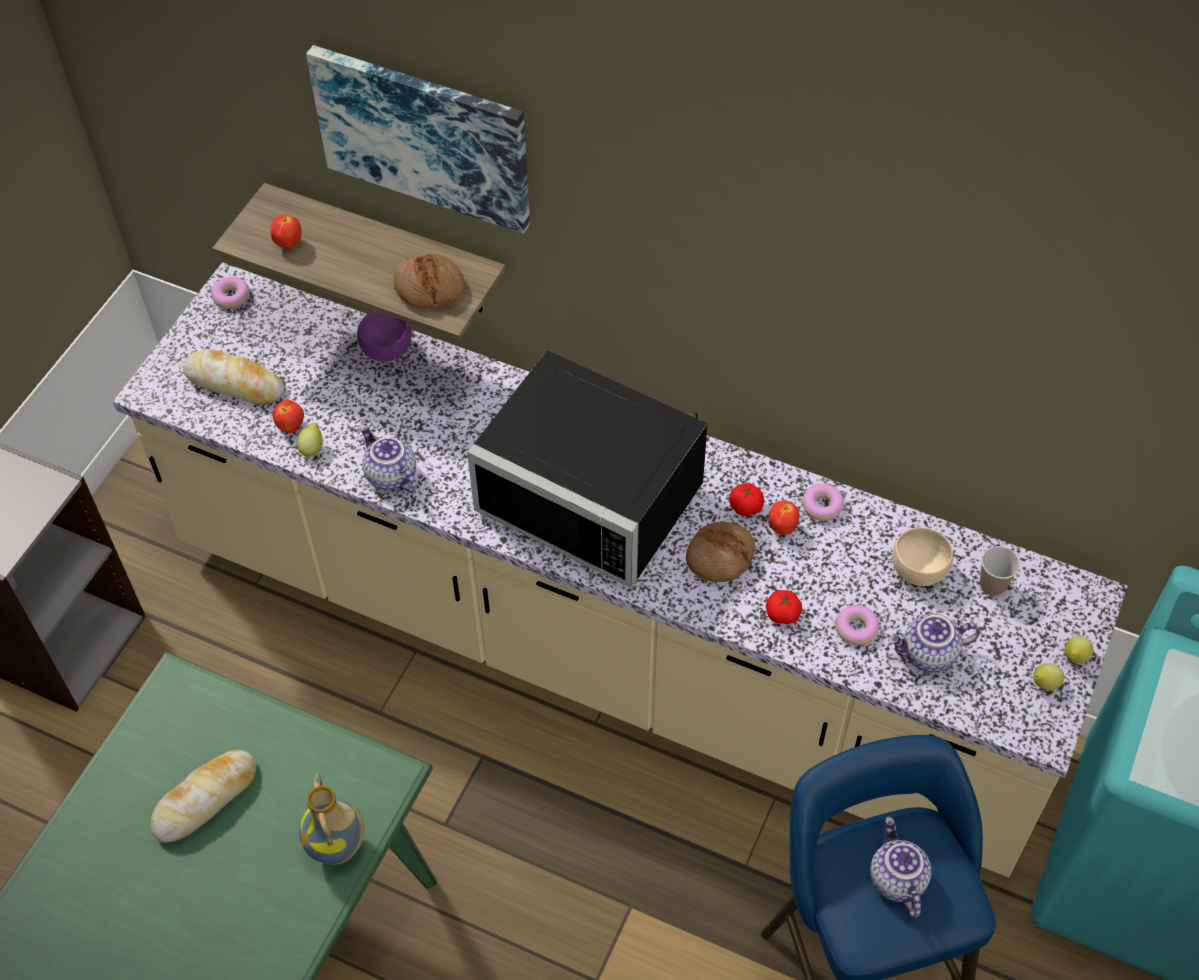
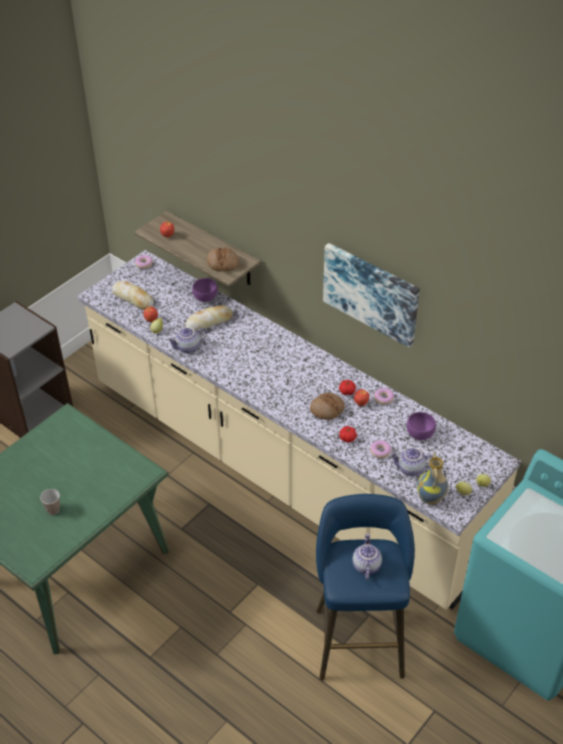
camera: 15 degrees right, 10 degrees down
(205, 799) = (63, 463): bread -> bread (209, 322)
(339, 847) = (115, 495): vase -> vase (431, 498)
(390, 476) = (188, 348): teapot -> teapot turned 90 degrees counterclockwise
(424, 135) = (231, 191): picture -> picture (371, 293)
(598, 489) = (281, 371): black microwave -> none
(918, 569) = (419, 433): beige bowl -> purple bowl
(992, 585) = (453, 447): cup -> cup (53, 510)

